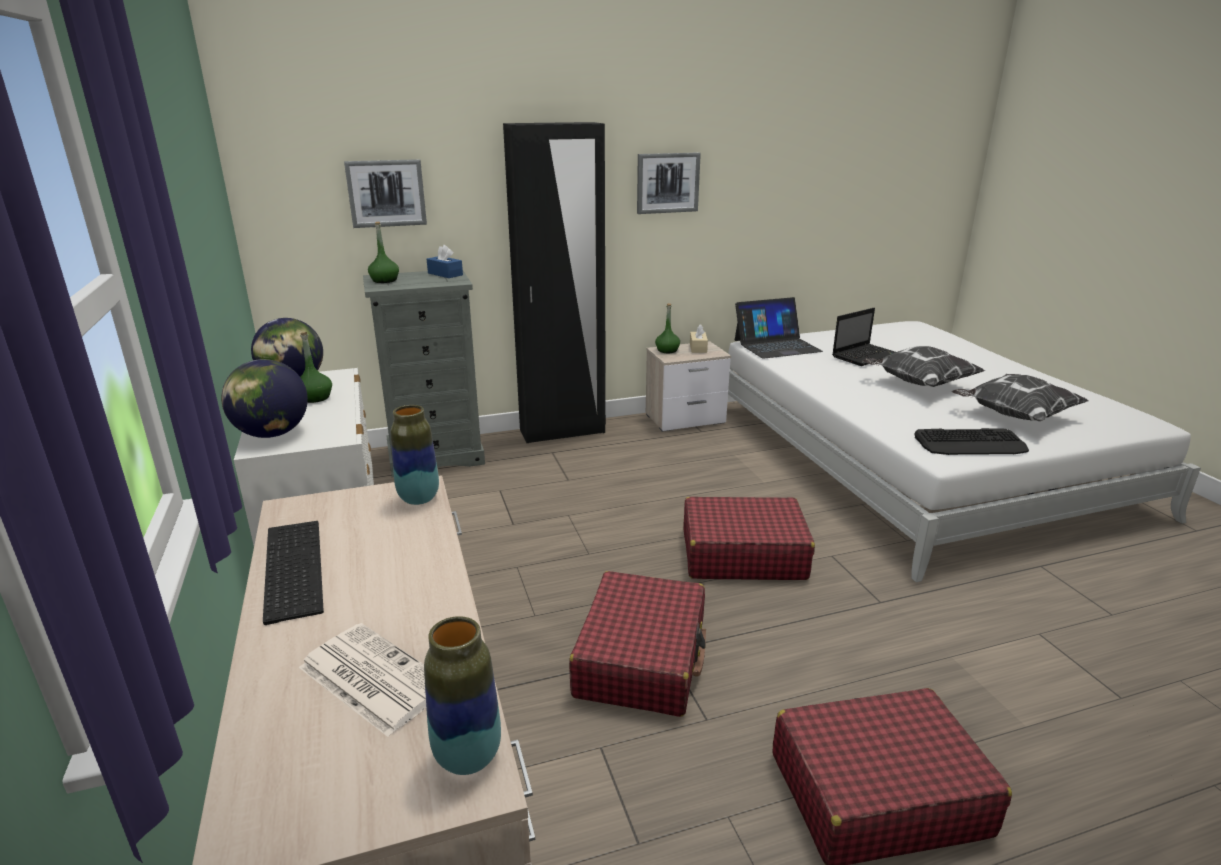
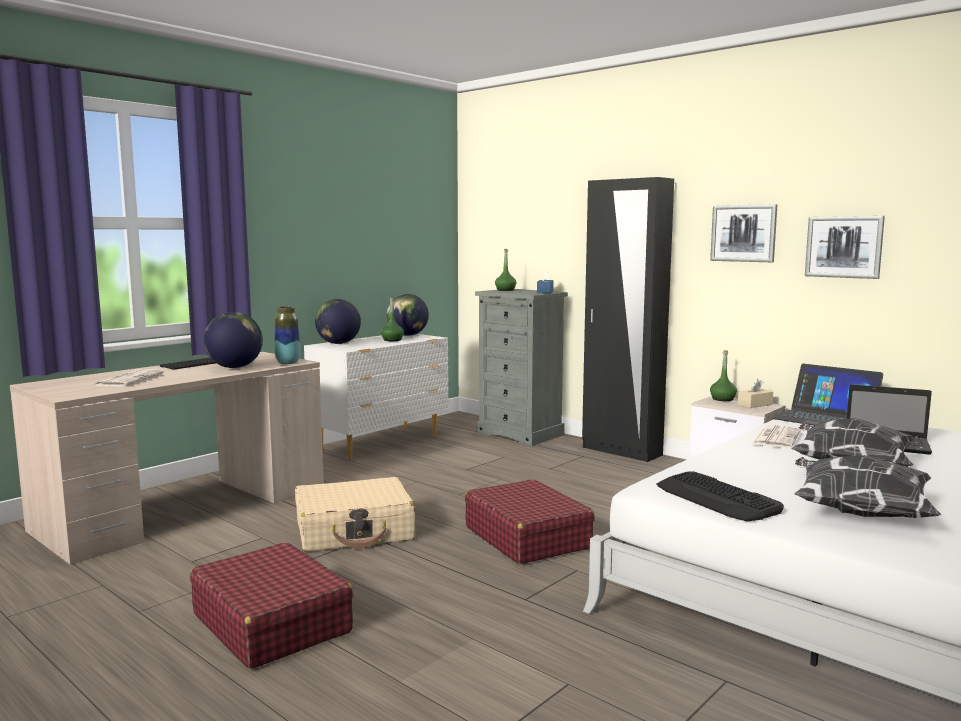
camera: 60 degrees right, 15 degrees down
(386, 193) = (531, 232): picture -> picture (844, 247)
(393, 547) = (235, 367): none -> globe
(468, 757) = (82, 393): vase -> none
(641, 658) = (355, 531): red suitcase -> beige suitcase
(822, 376) = (776, 437): none -> newspaper

